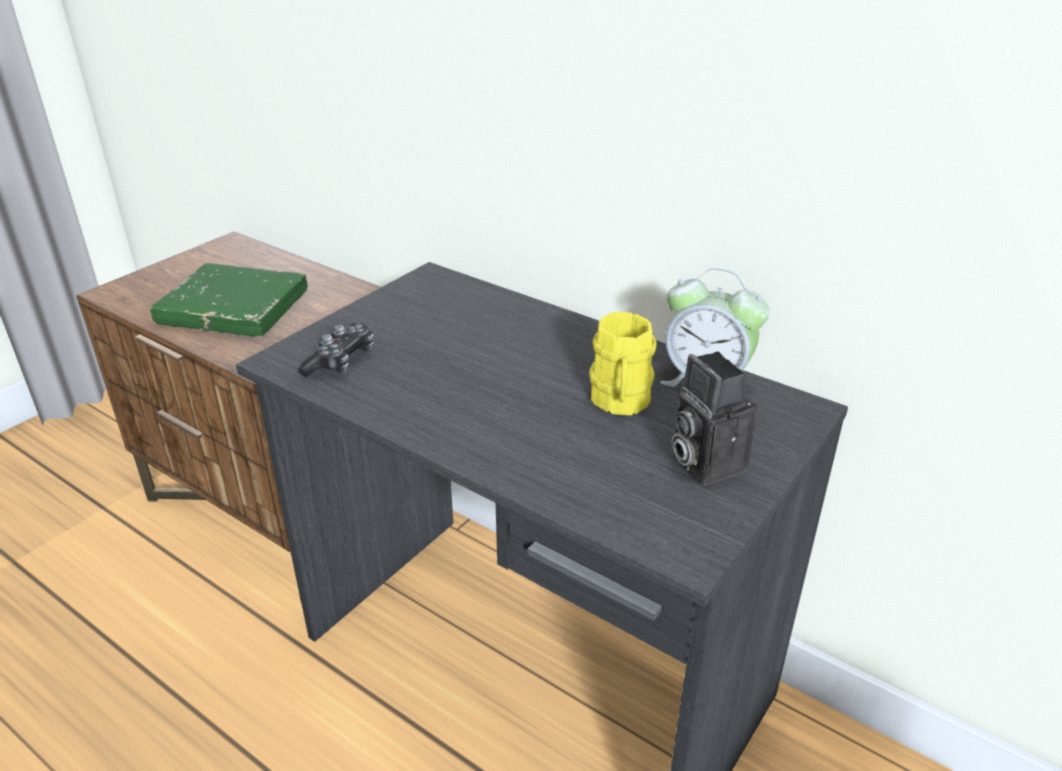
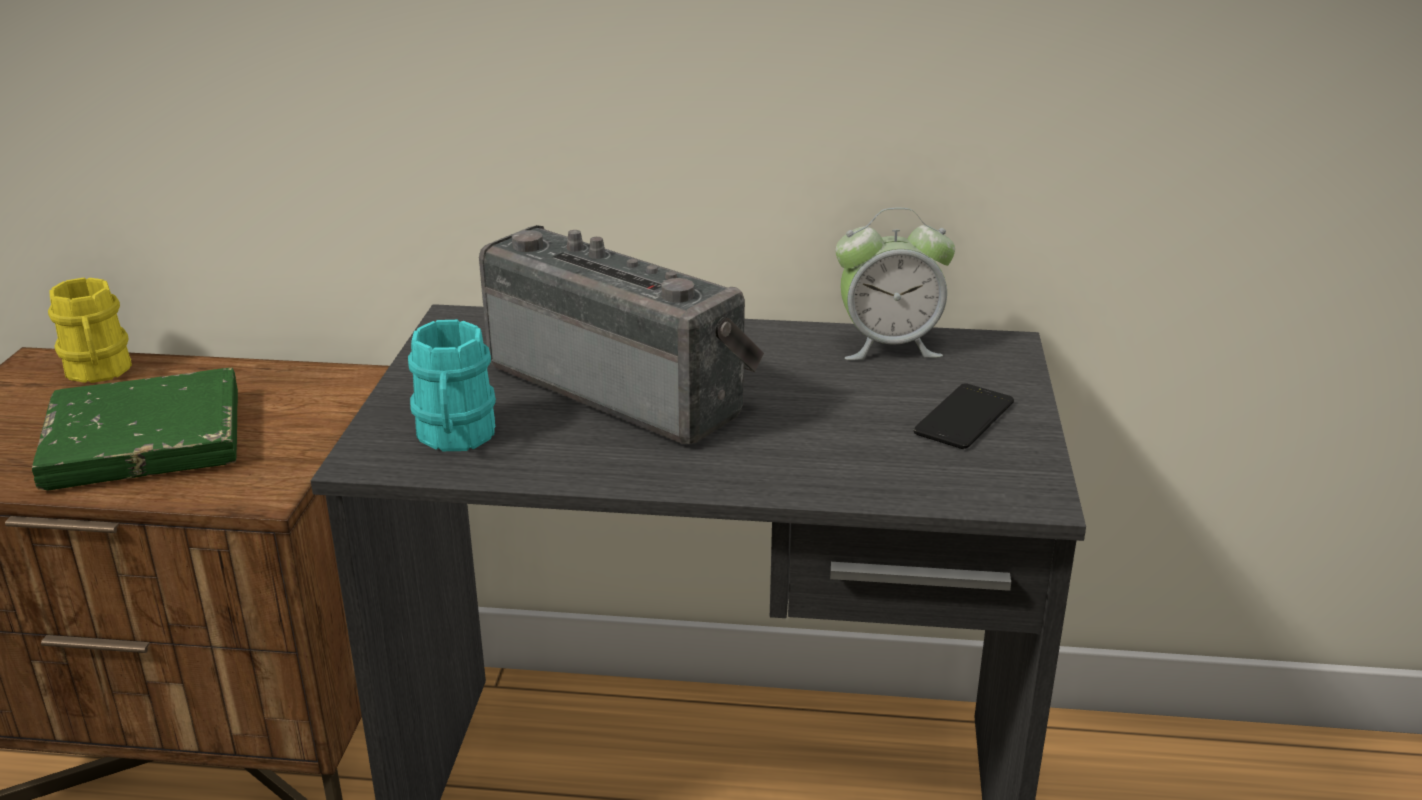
camera: 30 degrees left, 5 degrees down
(341, 361) = (455, 437): game controller -> turquoise mug
(481, 356) = (622, 385): none -> radio
(620, 402) = (826, 389): yellow mug -> yellow mug (99, 372)
(703, 462) = (964, 417): camera -> phone

